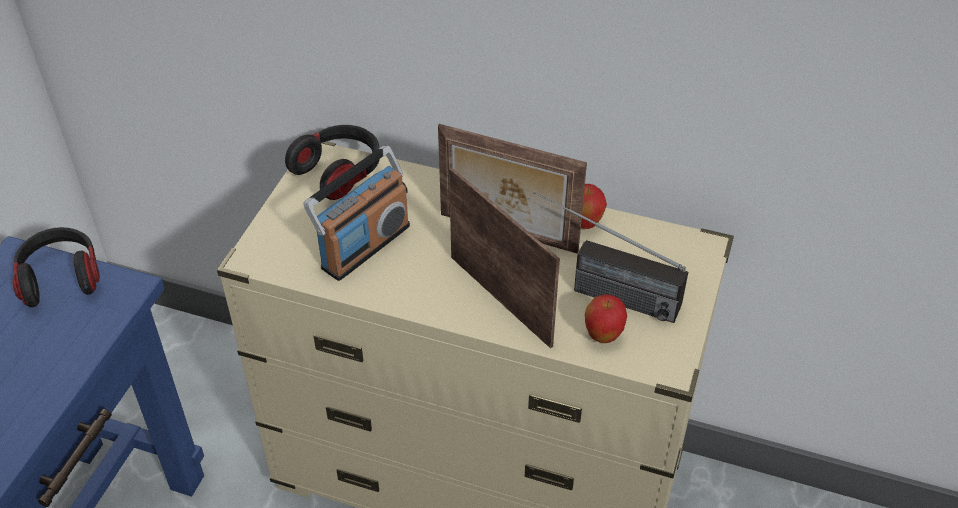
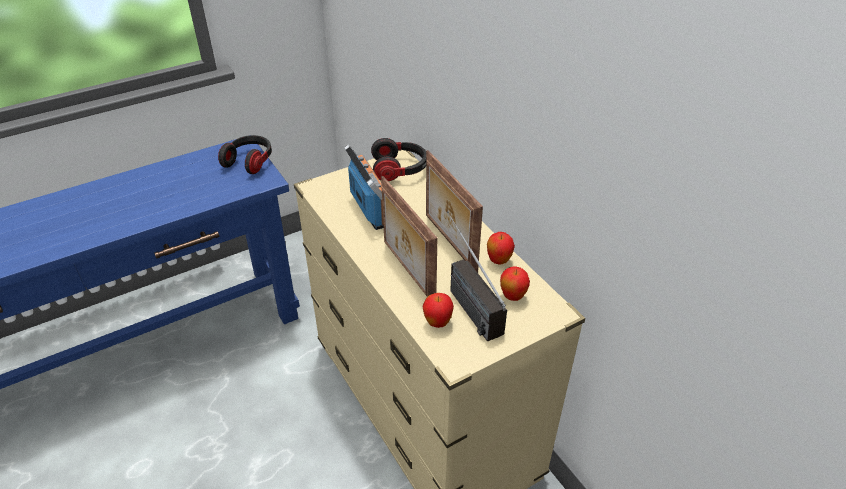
camera: 40 degrees right, 5 degrees down
(364, 246) = (370, 209): radio -> radio turned 105 degrees counterclockwise
(502, 299) = (407, 272): picture frame -> picture frame turned 150 degrees clockwise
(643, 256) = (512, 296): none -> apple

